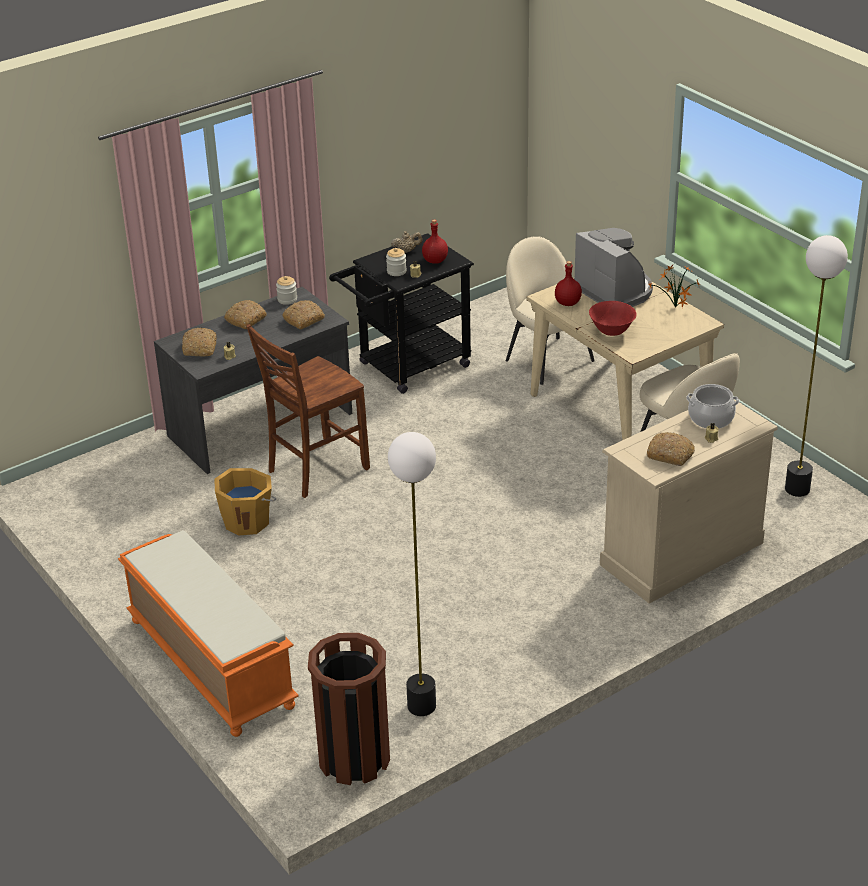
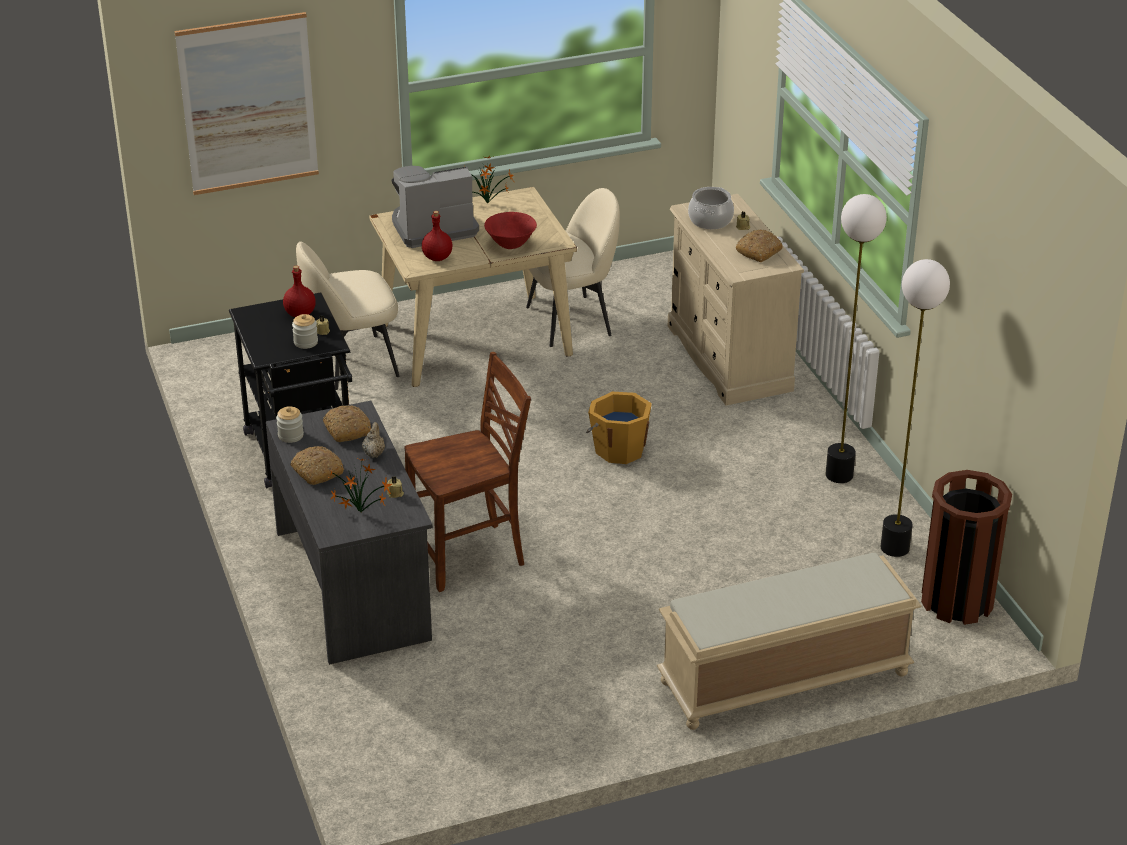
camera: 75 degrees left, 0 degrees up
(200, 348) = (362, 513): bread -> potted plant
(209, 662) = (783, 679): orange bench -> beige bench
(247, 521) = (543, 620): orange bucket -> orange bucket (618, 449)
(315, 469) = (470, 556): brown chair -> brown chair turned 90 degrees counterclockwise
(406, 251) = (262, 328): beige teapot -> beige teapot (374, 453)
(582, 119) = (248, 104): none -> picture
(797, 489) = (662, 277): floor lamp -> floor lamp (839, 474)

